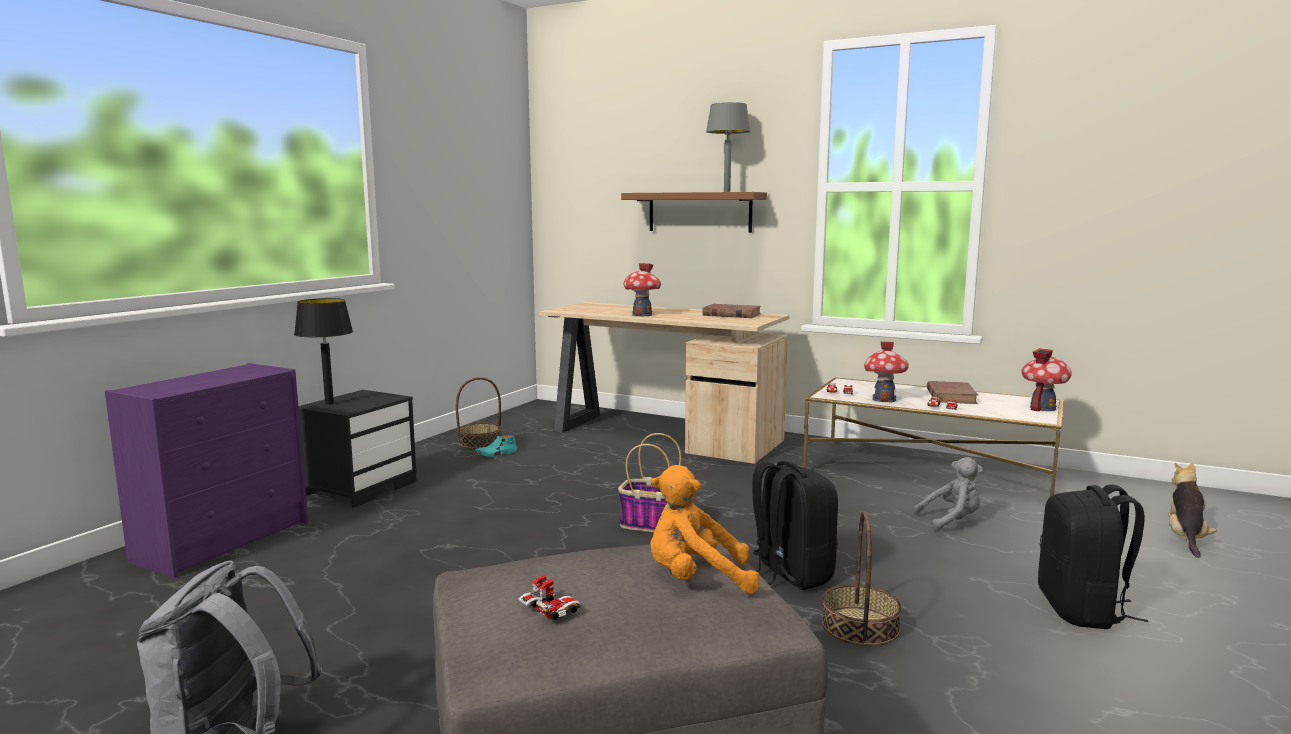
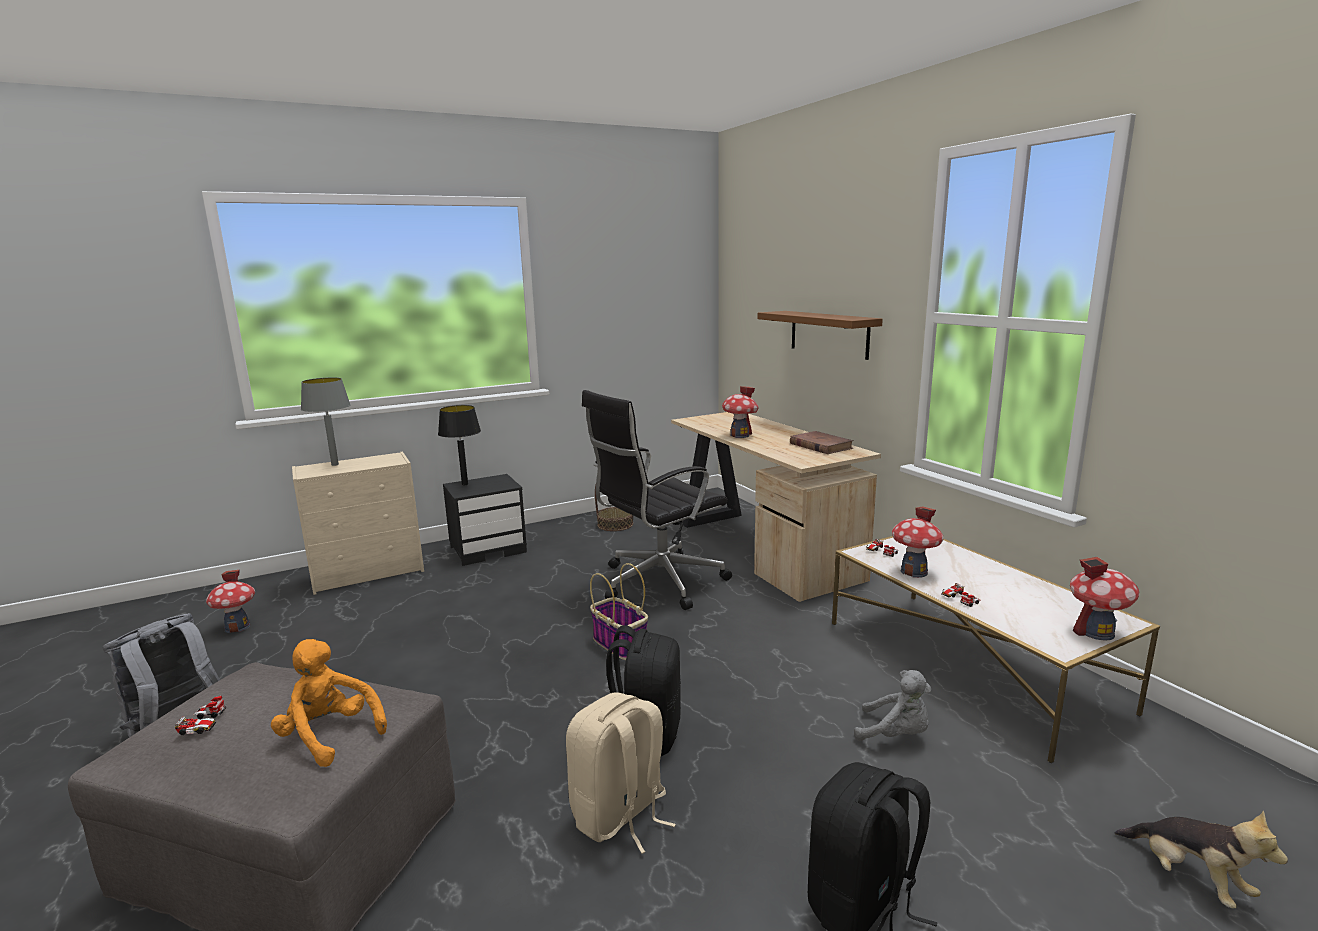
camera: 35 degrees right, 5 degrees up
(105, 637) = (237, 627): none -> toy house
(225, 540) = (369, 573): purple dresser -> beige dresser
(496, 454) = (611, 538): turquoise shoe -> none
(609, 476) = (658, 582): none -> black office chair
(727, 191) = (839, 317): grey table lamp -> grey table lamp (335, 464)
(860, 626) = (620, 815): basket -> beige backpack
(951, 396) = (1005, 585): brown book -> none
(1185, 538) = (1189, 878): plush toy -> plush toy turned 90 degrees clockwise

